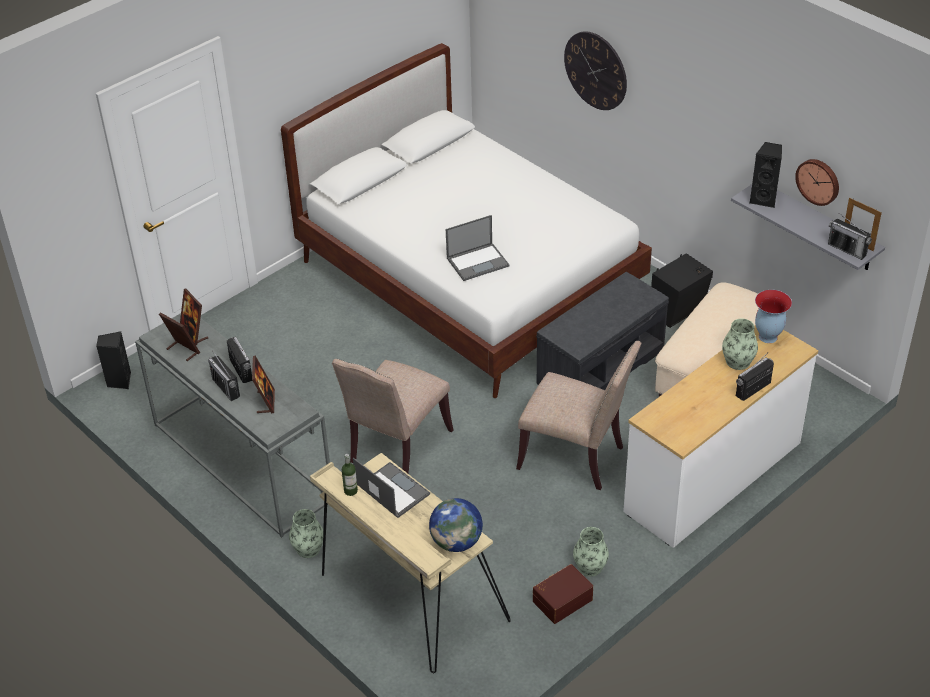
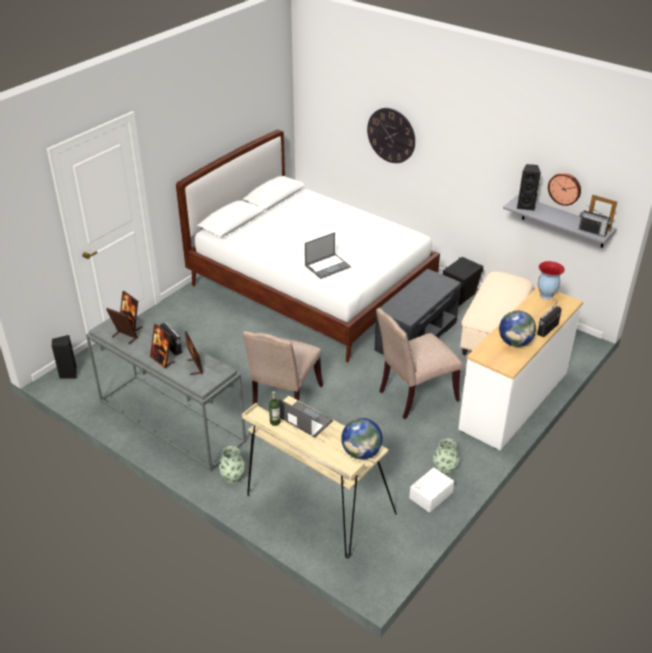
camera: 10 degrees left, 5 degrees down
(226, 388) = (162, 360): radio -> picture frame
(561, 599) = (430, 494): brown storage box -> white storage box
(576, 457) = (414, 396): beige chair -> beige chair turned 135 degrees clockwise
(701, 405) = (515, 342): none -> globe
(738, 361) = (531, 312): vase -> none

